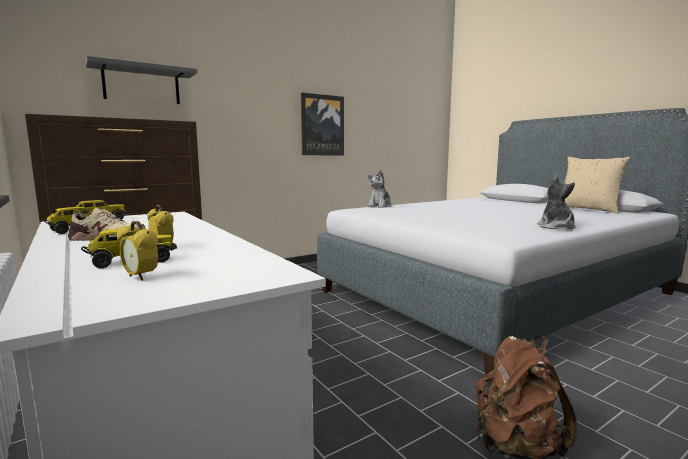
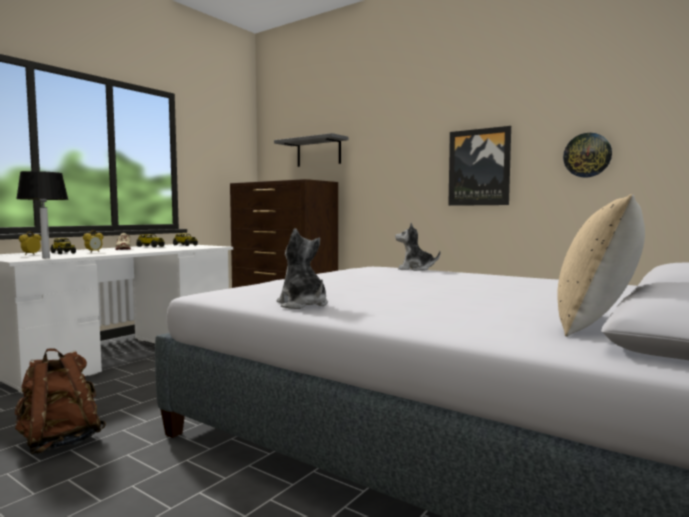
camera: 70 degrees right, 5 degrees down
(255, 263) = (46, 258): none -> table lamp
(382, 124) = (587, 155): none -> wall clock
(556, 227) = (302, 305): plush toy -> plush toy turned 105 degrees counterclockwise

